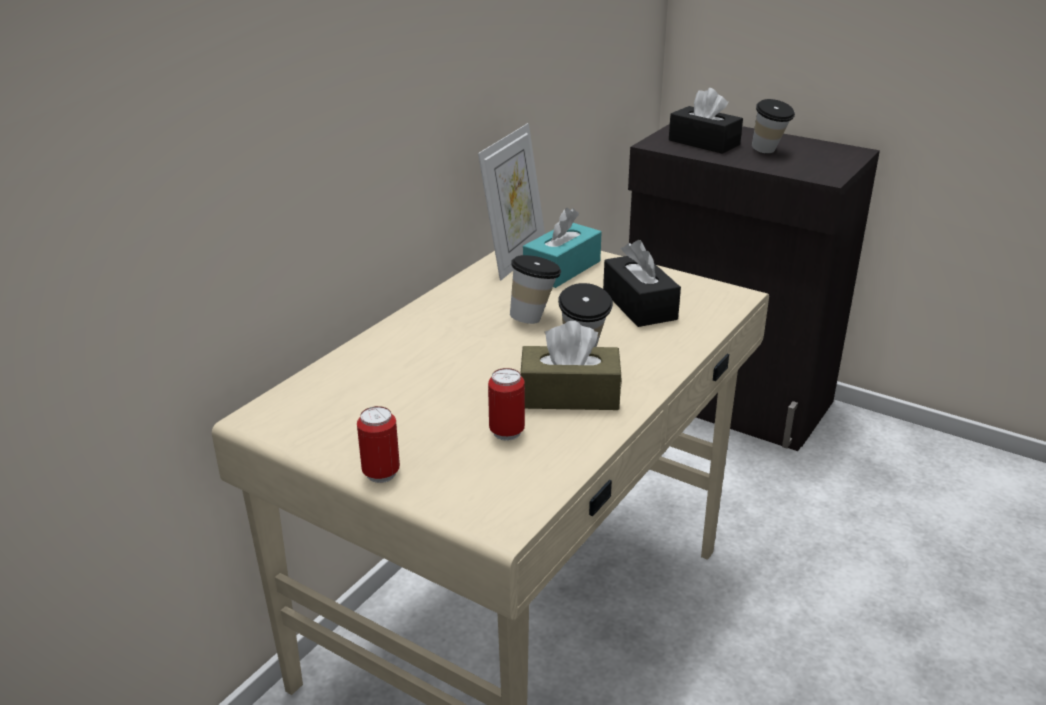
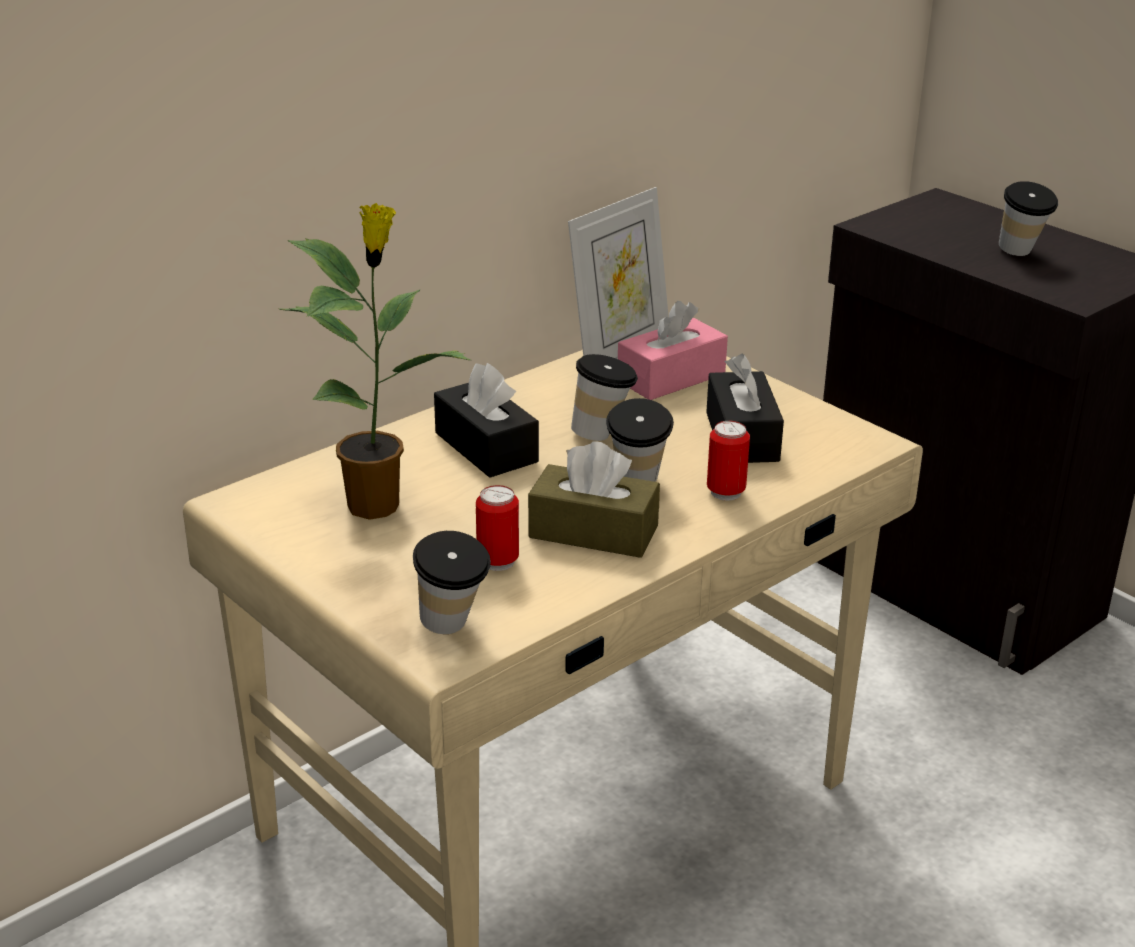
camera: 15 degrees right, 0 degrees up
(381, 473) = (337, 583): can -> can (725, 492)
(382, 401) = (377, 505): none -> potted plant
(499, 497) = (452, 629): none -> cup
(562, 269) = (671, 377): turquoise tissue box -> pink tissue box
(704, 142) = (938, 230): black tissue box -> black tissue box (486, 447)

